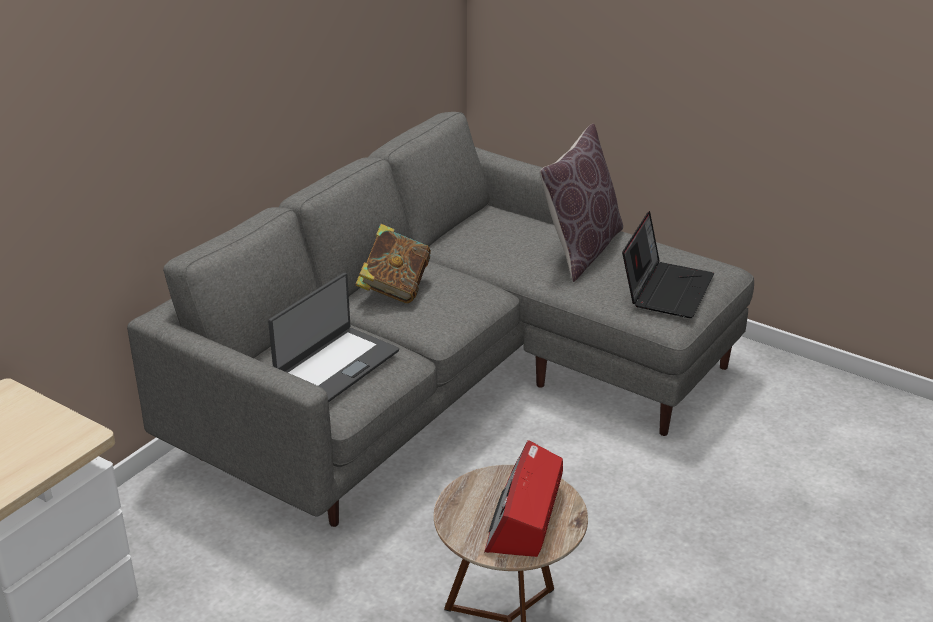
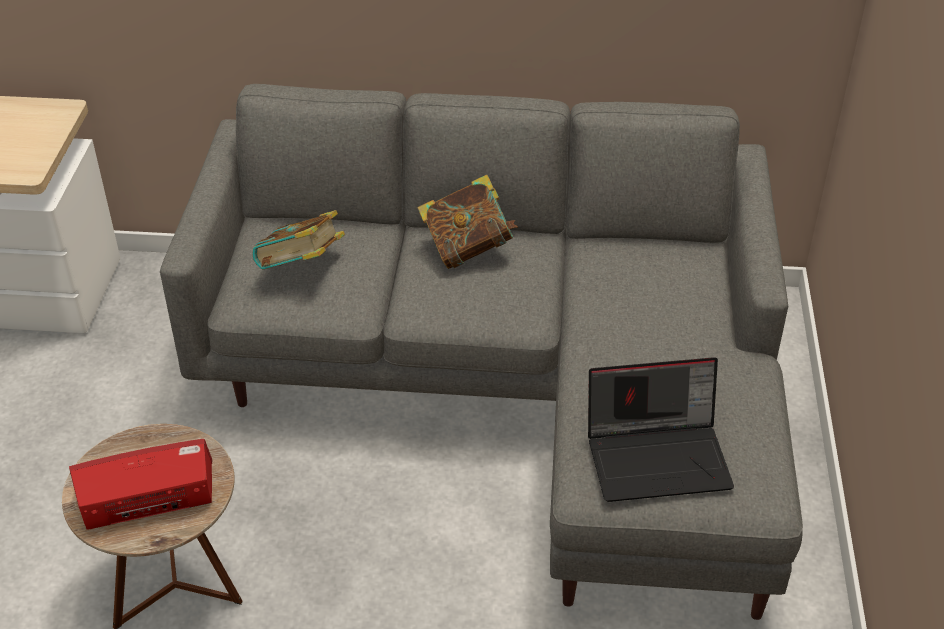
camera: 60 degrees right, 10 degrees up
(336, 364) = (301, 268): laptop -> book
(581, 250) = (683, 352): brown pillow -> none

